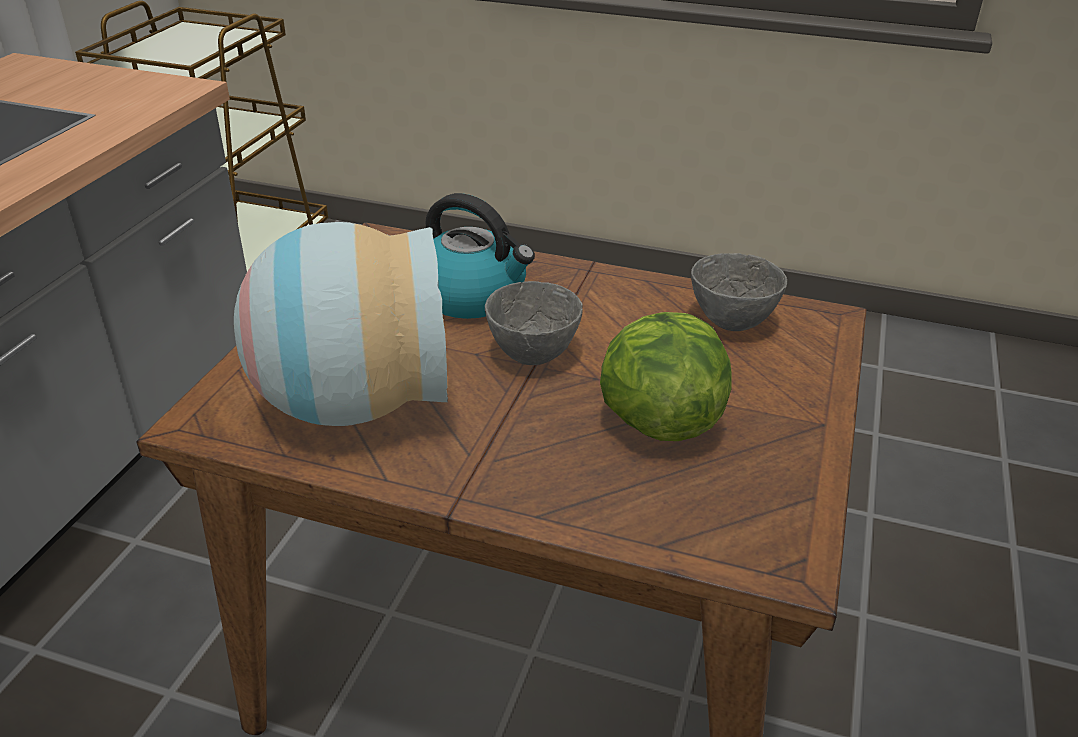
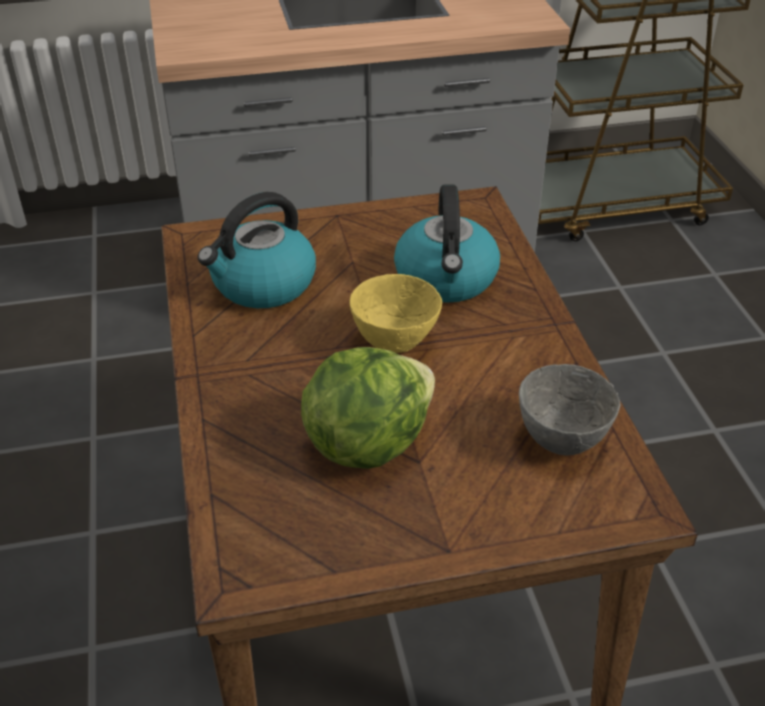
camera: 60 degrees right, 5 degrees up
(352, 402) = (262, 285): vase -> kettle
(531, 354) = (394, 341): grey bowl -> yellow bowl

